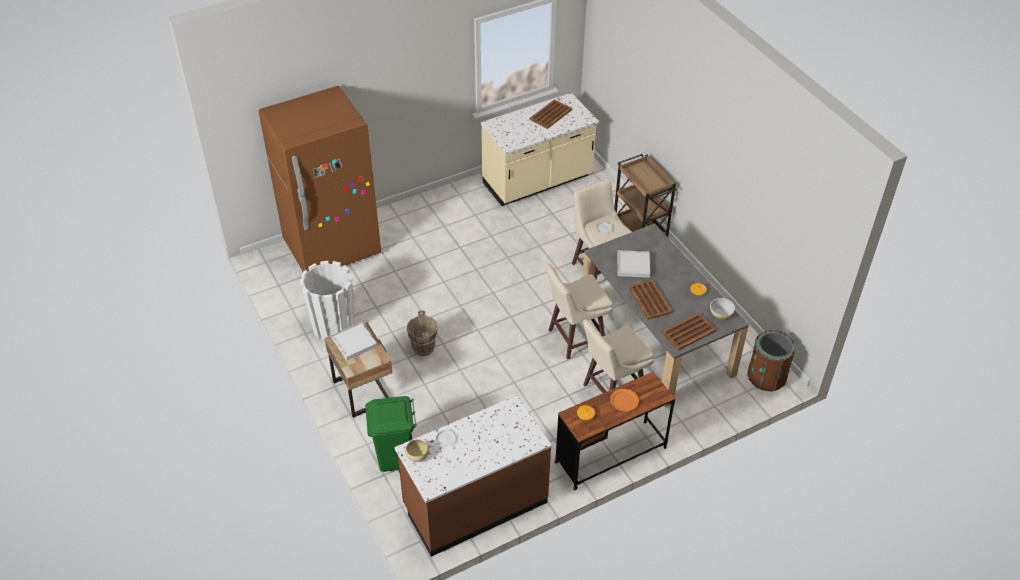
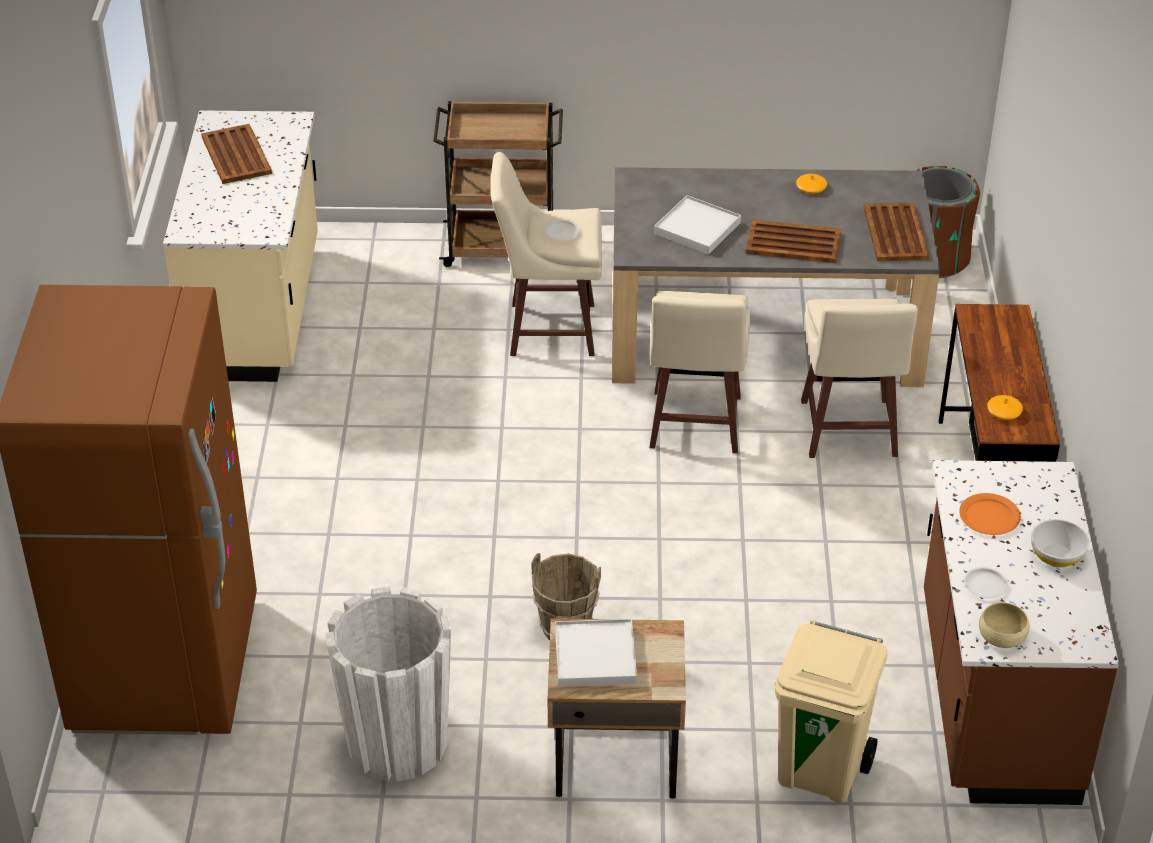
camera: 60 degrees left, 5 degrees down
(395, 458) = (821, 771): green trash can -> beige trash can
(624, 401) = (1001, 359): orange plate -> orange plate (989, 517)
(721, 314) = (879, 186): white bowl -> white bowl (1056, 556)

